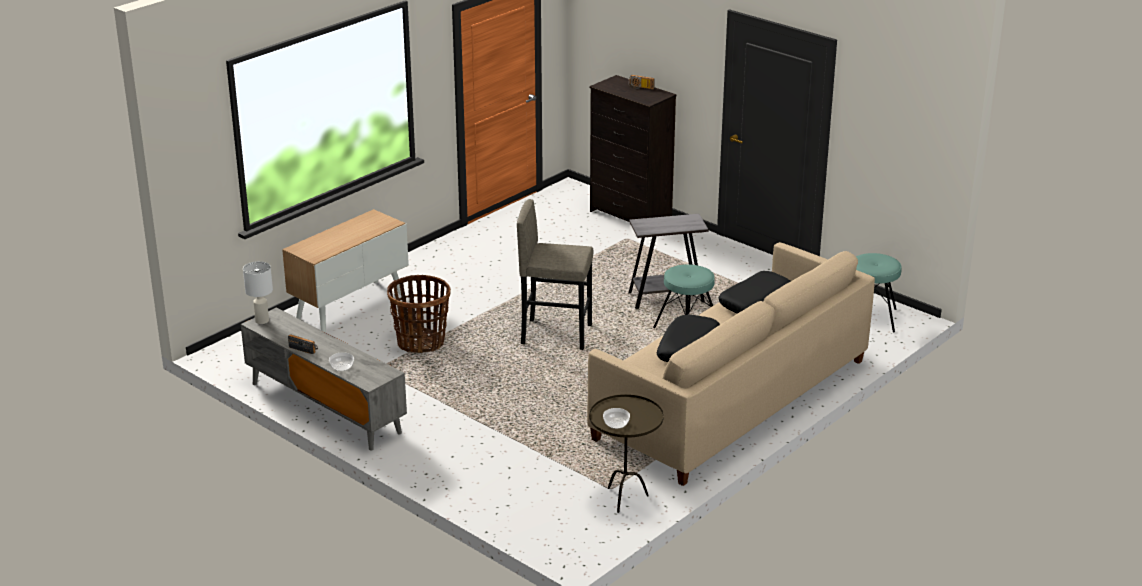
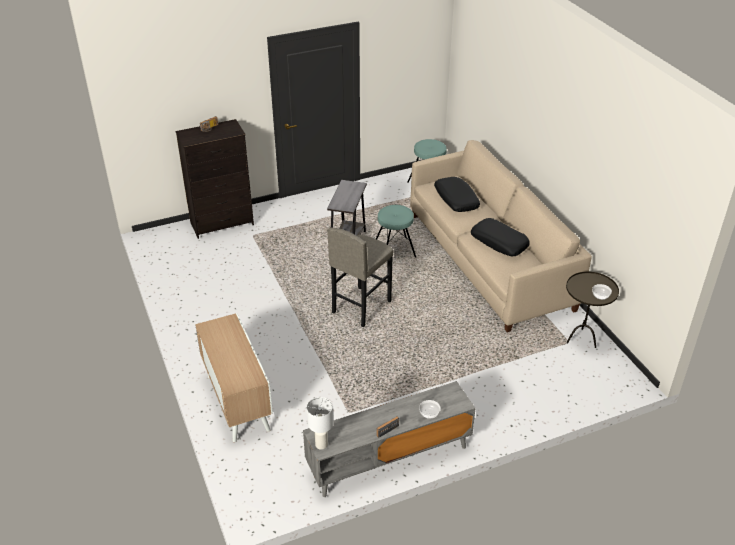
camera: 65 degrees left, 10 degrees up
(421, 342) = (325, 377): basket -> none

